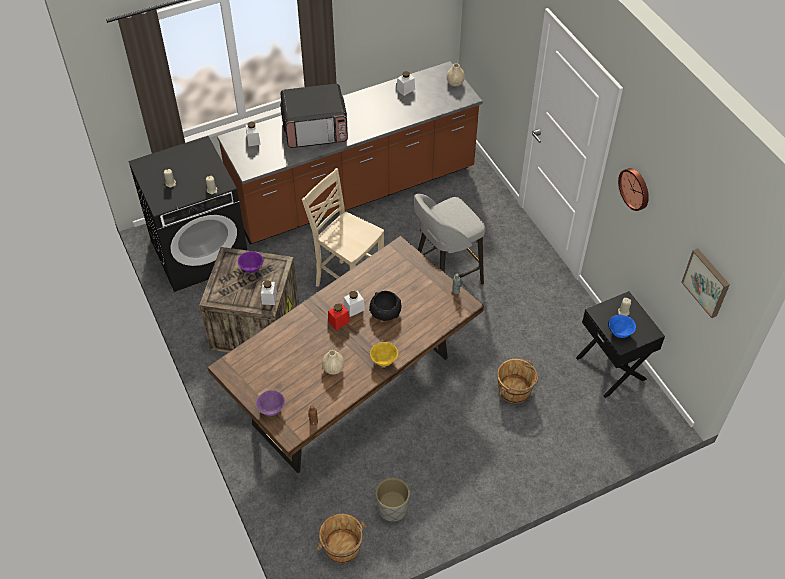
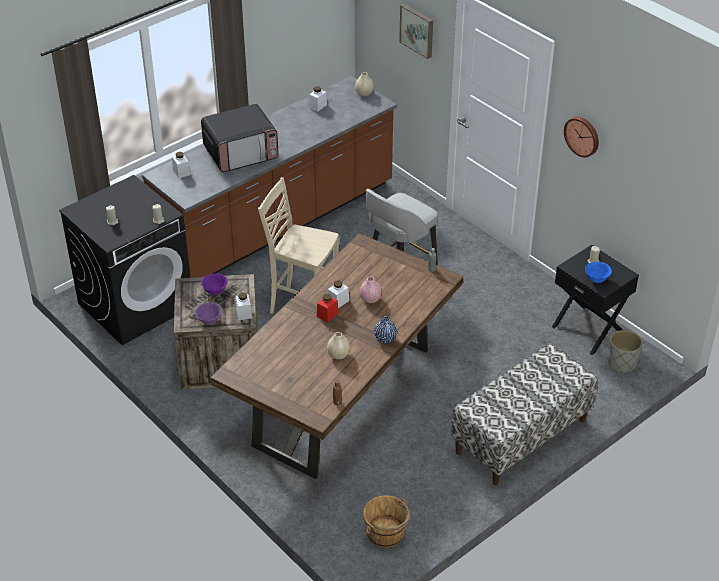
camera: 15 degrees left, 10 degrees down
(271, 409) = (290, 400): purple bowl -> purple bowl (209, 321)
(384, 360) = (385, 339): yellow bowl -> blue vase
(385, 312) = (370, 299): black bowl -> pink vase
(392, 509) = (423, 490): grey planter -> grey planter (622, 364)
(505, 472) = (521, 436): none -> bench
(515, 390) = (504, 366): brown bucket -> none
(707, 282) = (674, 199): picture -> picture (417, 30)

